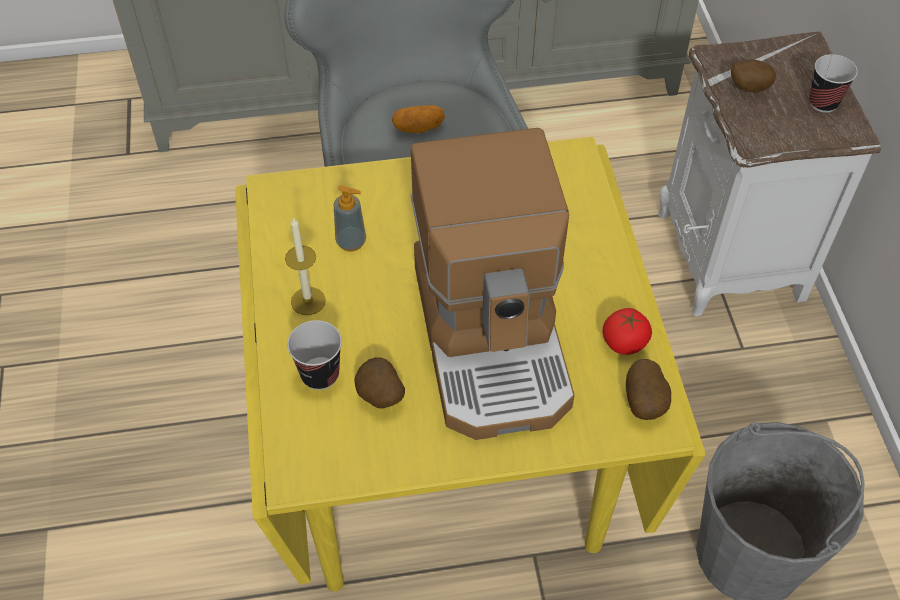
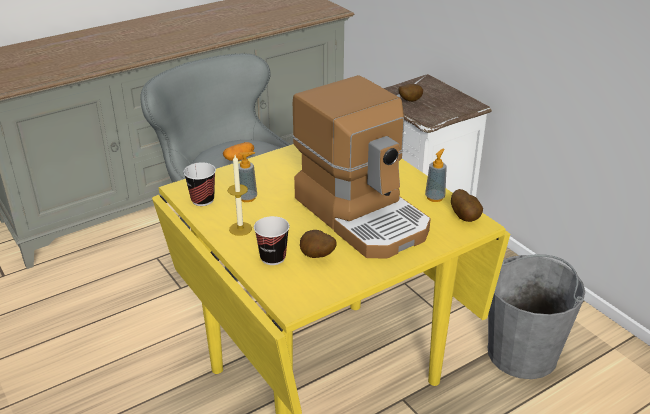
camera: 25 degrees left, 20 degrees down
(624, 342) = (434, 197): tomato -> soap dispenser
(823, 102) = (450, 98): cup -> cup (202, 200)

